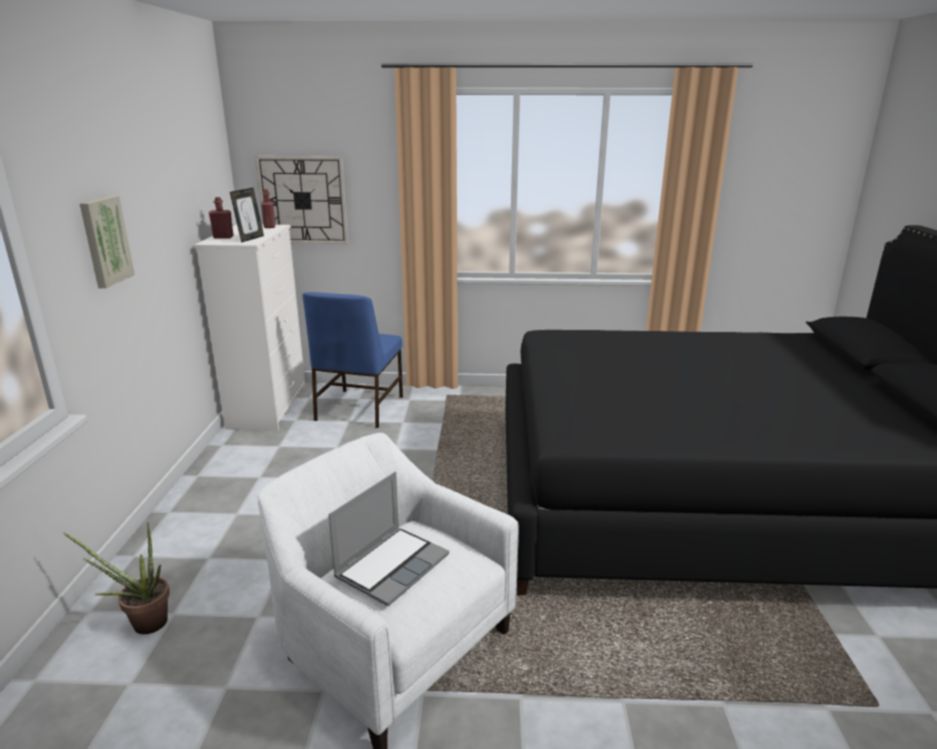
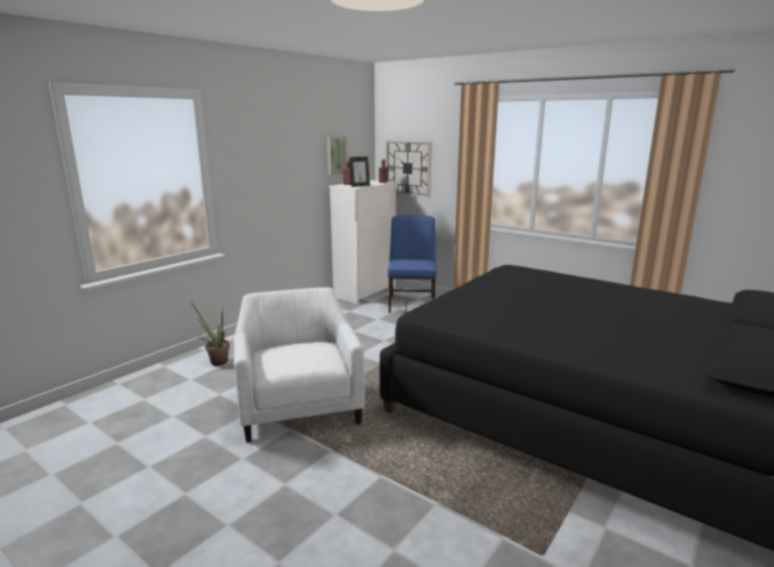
camera: 35 degrees right, 5 degrees down
(104, 241) = (261, 173): picture -> picture (336, 155)
(358, 409) = (412, 304): blue chair -> blue chair turned 135 degrees clockwise
(392, 565) = (292, 352): laptop -> none

